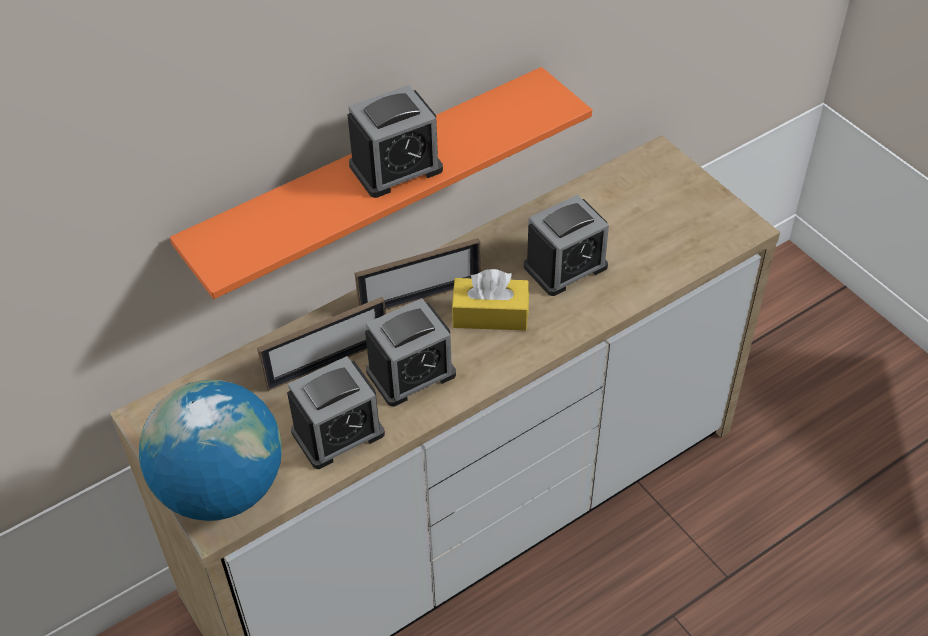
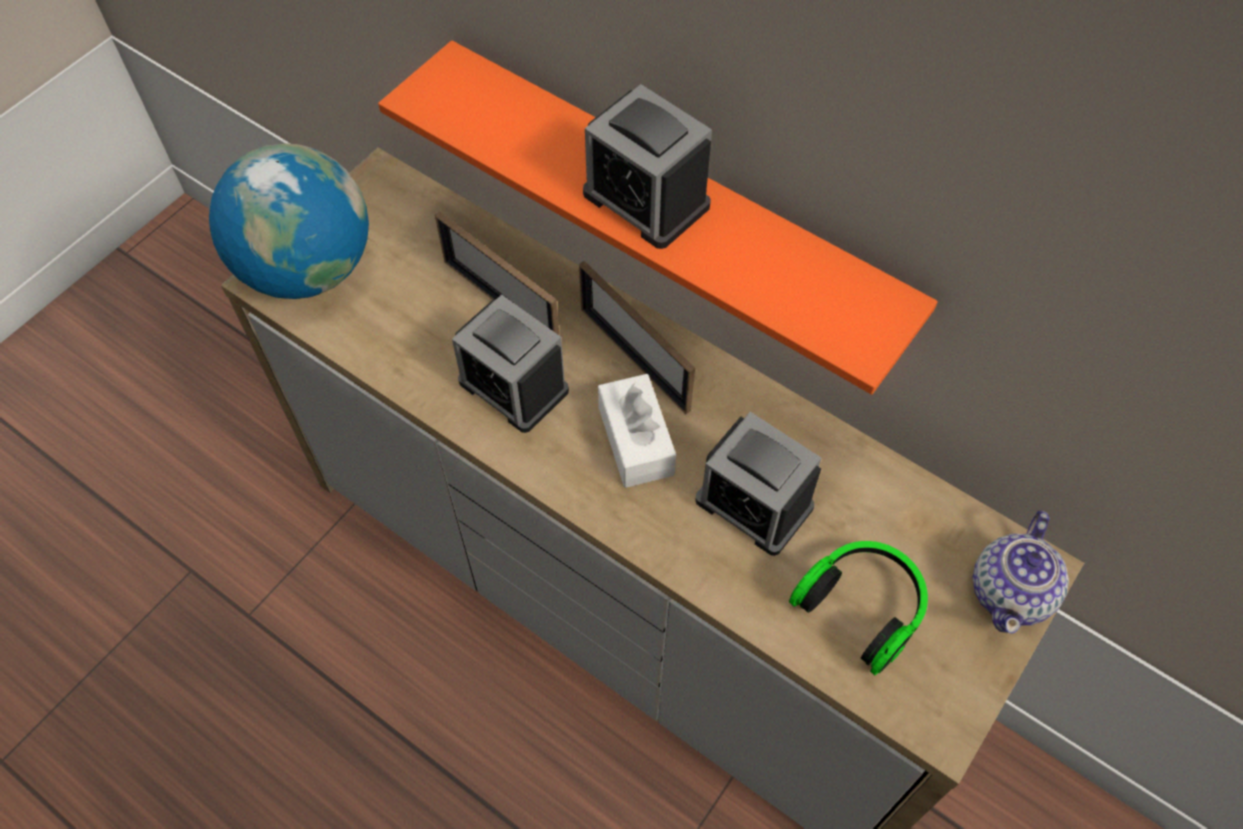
camera: 70 degrees right, 10 degrees up
(338, 433) = (406, 344): alarm clock -> none
(490, 314) = (635, 440): yellow tissue box -> white tissue box
(657, 237) = (863, 607): none -> headphones
(670, 170) = (1011, 592): none -> teapot

